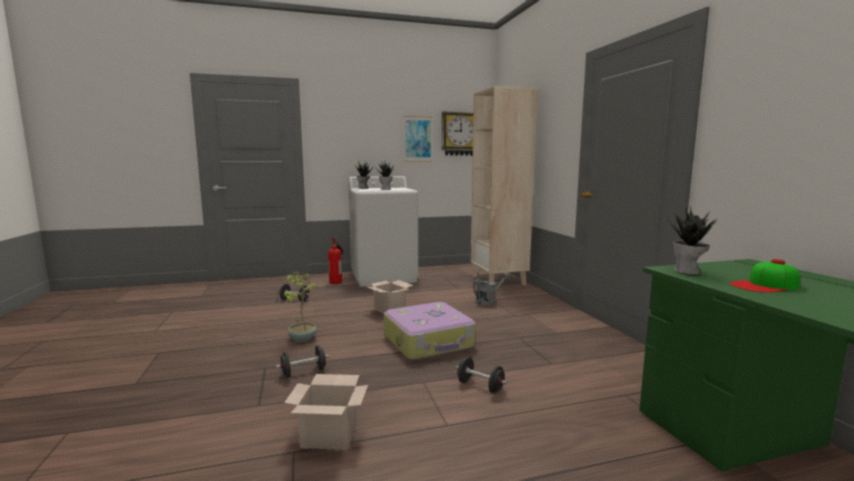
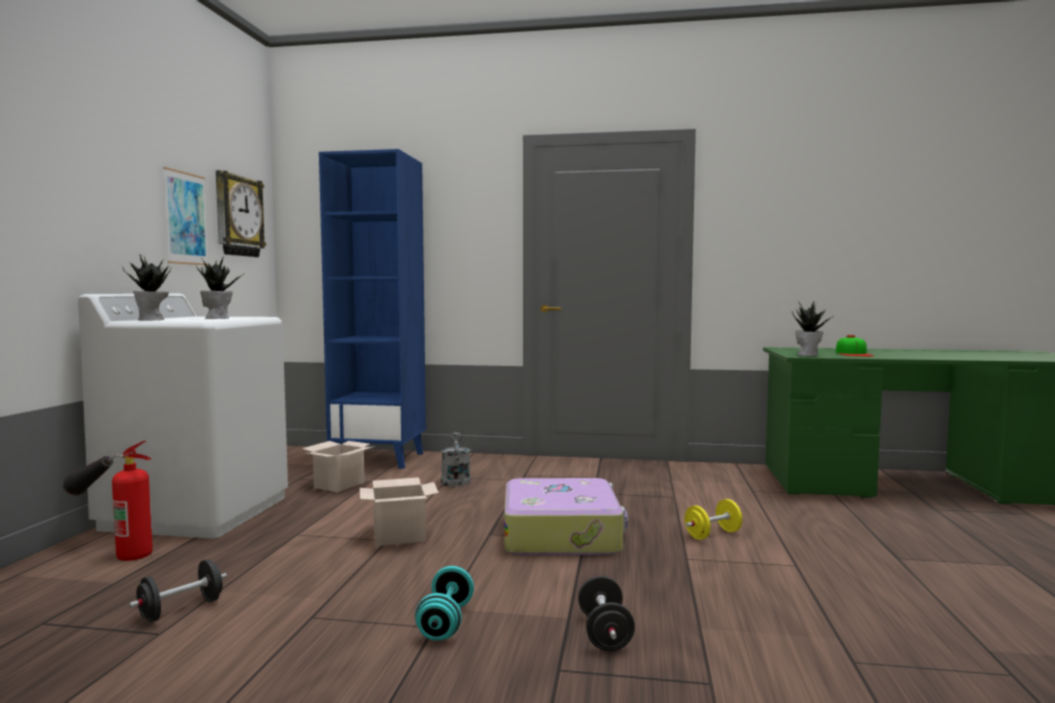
camera: 65 degrees left, 5 degrees down
(301, 339) = (446, 622): potted plant -> turquoise dumbbell
(331, 435) = (813, 632): cardboard box -> cardboard box (339, 484)
(480, 386) = (712, 534): black dumbbell -> yellow dumbbell
(499, 281) = (379, 459): beige bookcase -> blue bookcase

